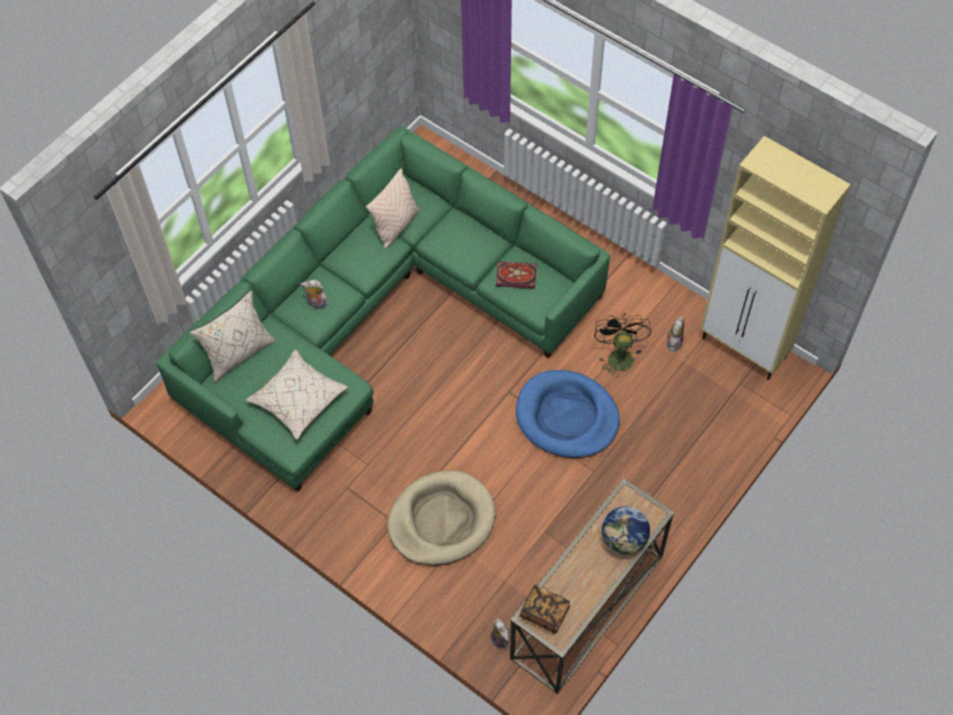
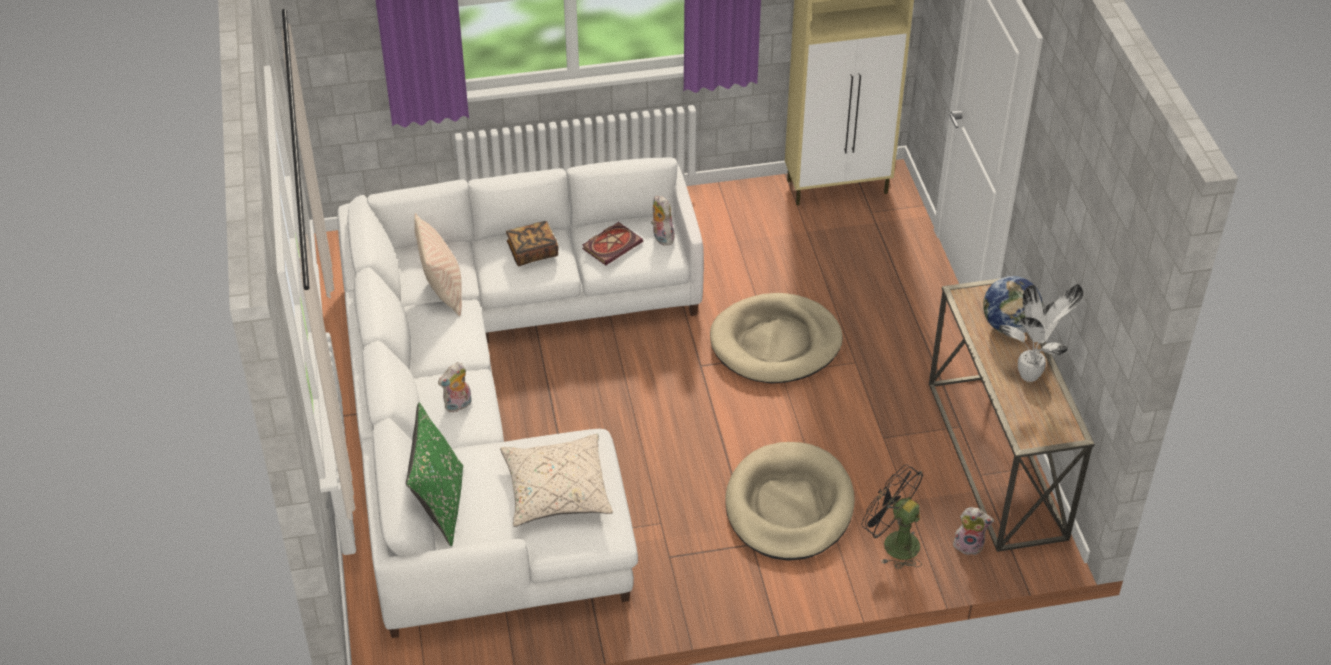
camera: 50 degrees left, 15 degrees down
(238, 353) = (439, 505): beige pillow -> green pillow
(377, 317) = (496, 406): green sofa -> white sofa
(545, 613) = (1033, 426): book -> book (532, 252)
(567, 417) = (775, 343): blue dog bed -> beige dog bed
(590, 582) = (1031, 375): none -> potted plant
(618, 355) = (750, 267): black fan -> black fan (893, 542)
(673, 342) = (779, 224): plush toy -> plush toy (661, 237)

